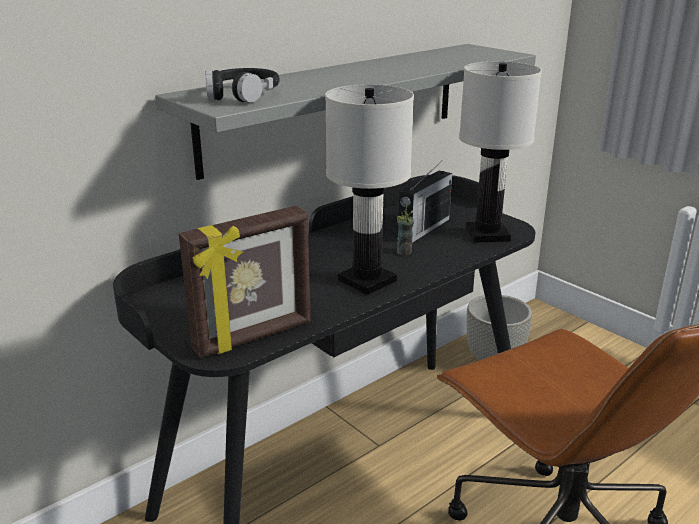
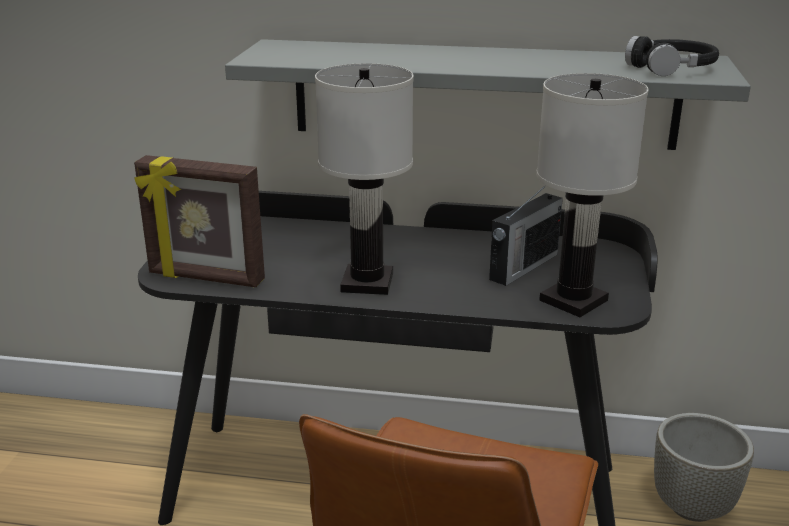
camera: 50 degrees right, 0 degrees up
(242, 95) = (304, 53): black headphones -> black headphones (671, 68)
(404, 252) = (454, 277): cup -> none
(423, 229) = (522, 267): radio -> radio turned 45 degrees counterclockwise

